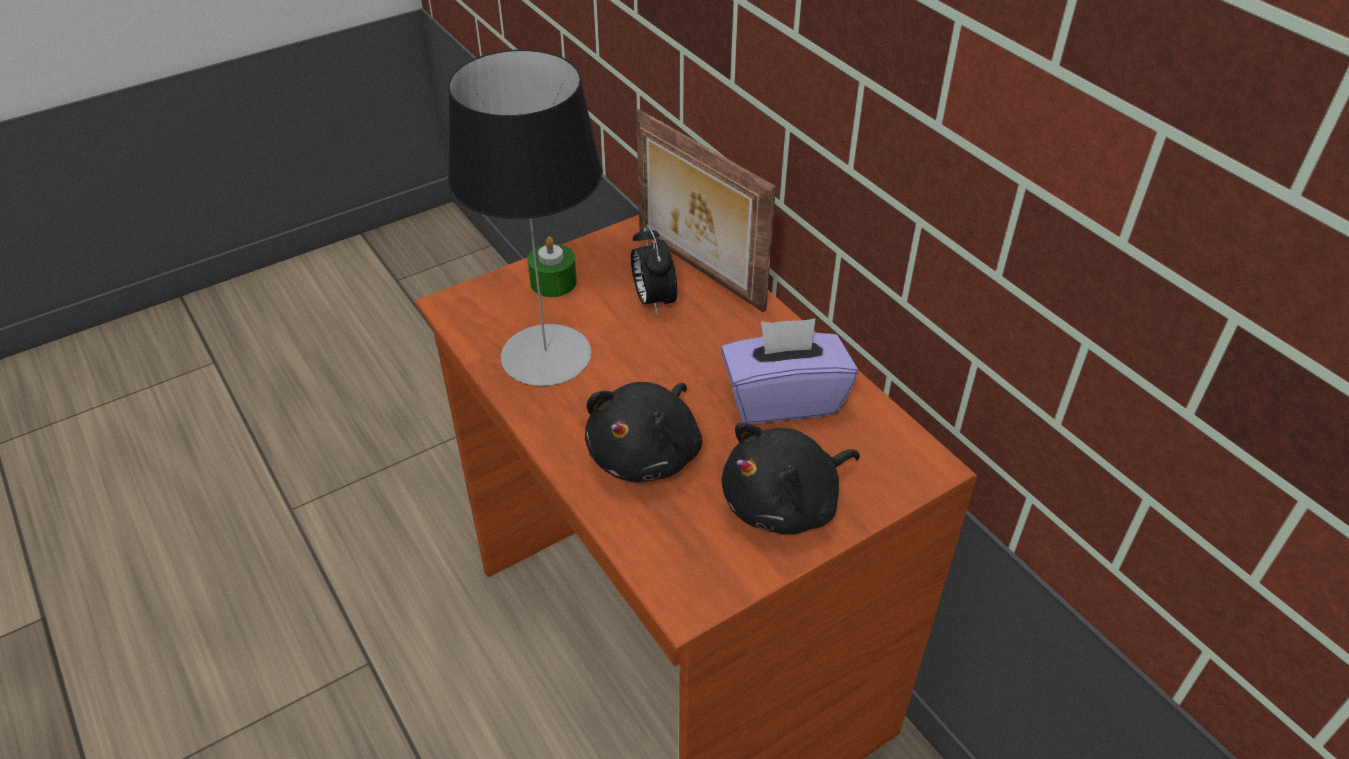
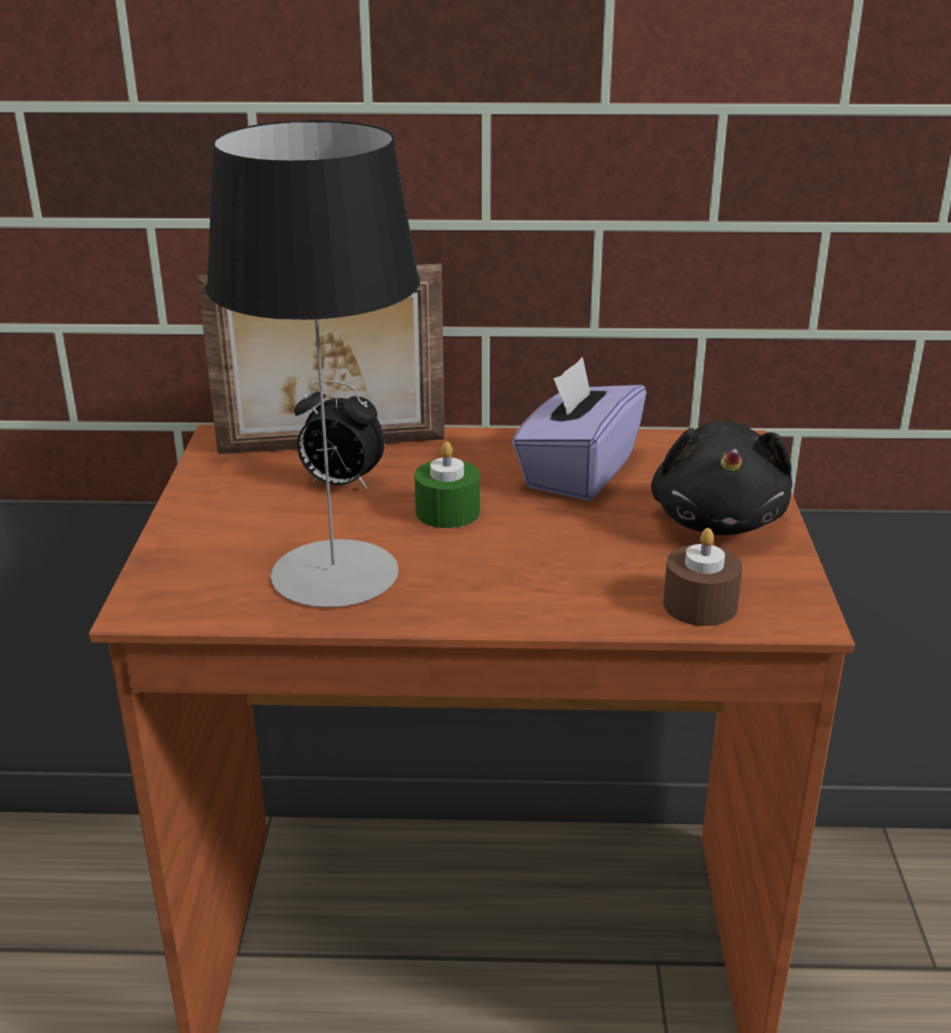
camera: 55 degrees left, 15 degrees down
(553, 282) = (217, 528): green candle -> green candle (447, 512)
(647, 453) = (569, 566): black plush toy -> none
(654, 541) = (700, 605): none -> brown candle

